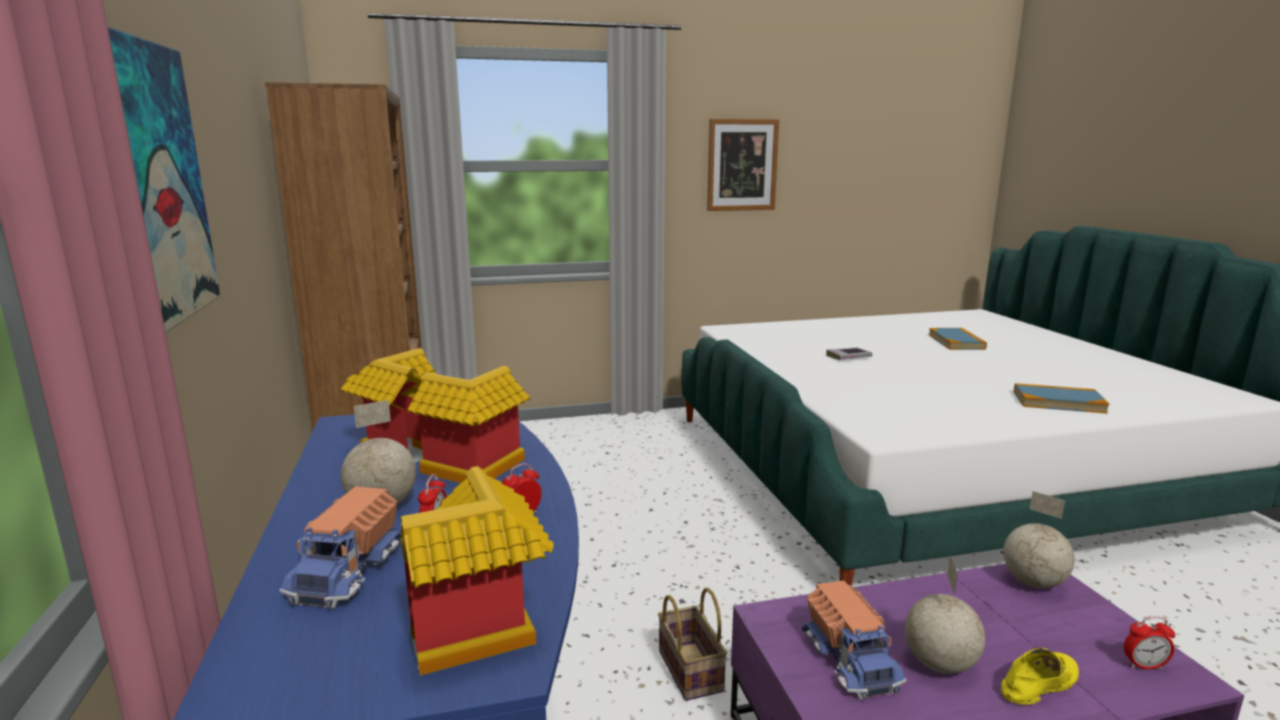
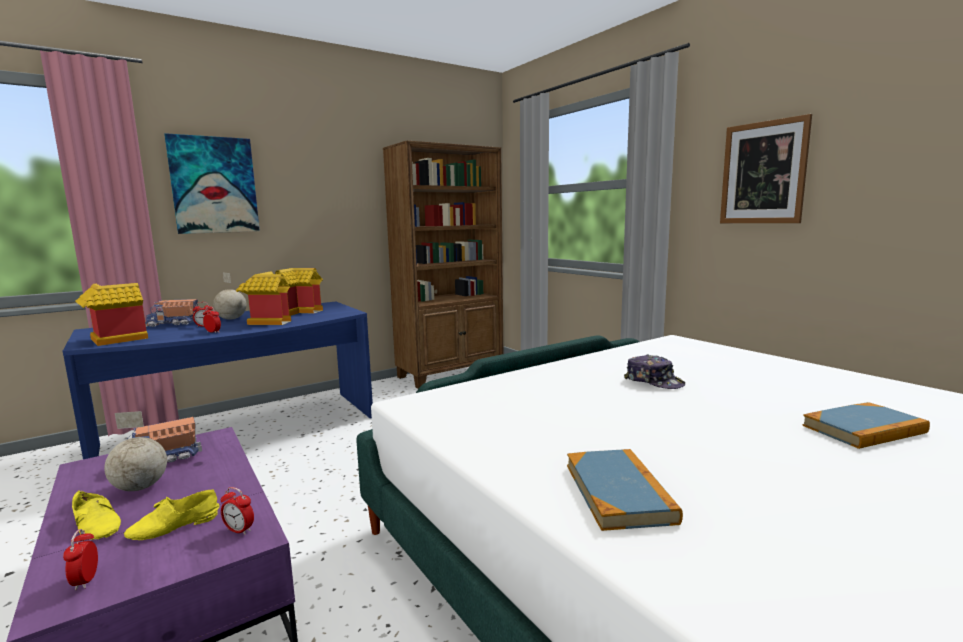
camera: 70 degrees right, 5 degrees down
(688, 670) = (284, 482): basket -> none
(848, 357) = (654, 382): book -> cap
(1032, 582) = (239, 530): globe -> alarm clock
(1032, 623) = (174, 526): none -> yellow shoe

